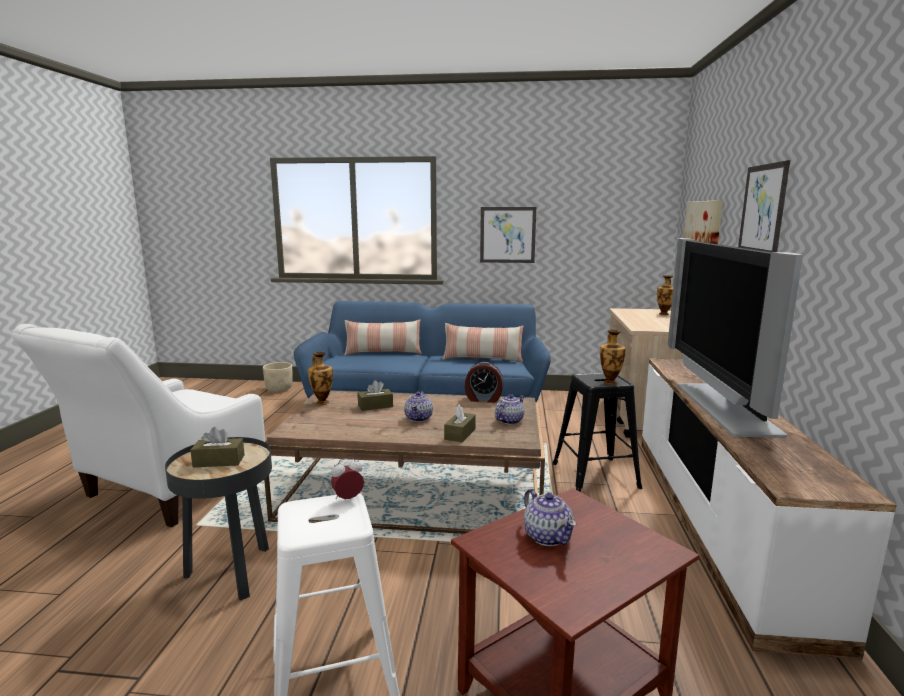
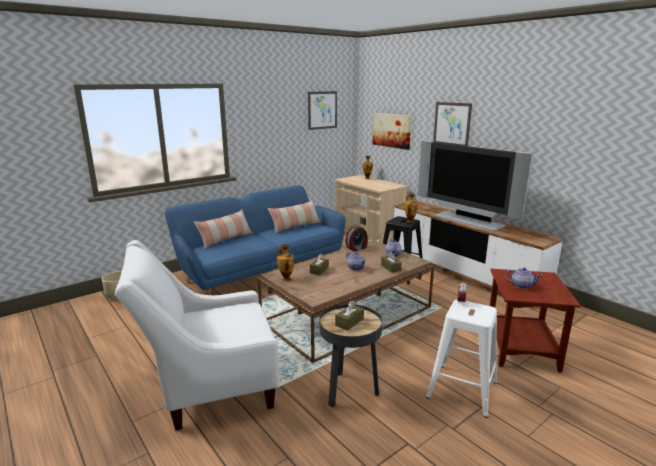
camera: 45 degrees left, 5 degrees up
(165, 492) = (209, 387): white armchair -> white armchair turned 90 degrees clockwise
(507, 235) = (273, 139): picture -> picture (322, 110)

